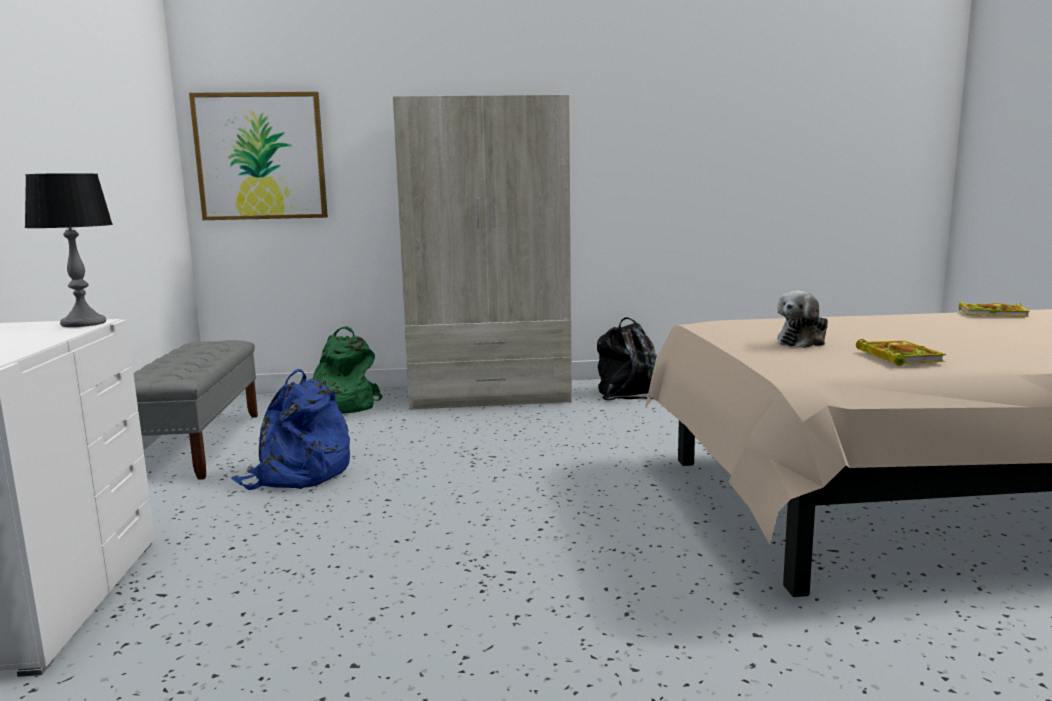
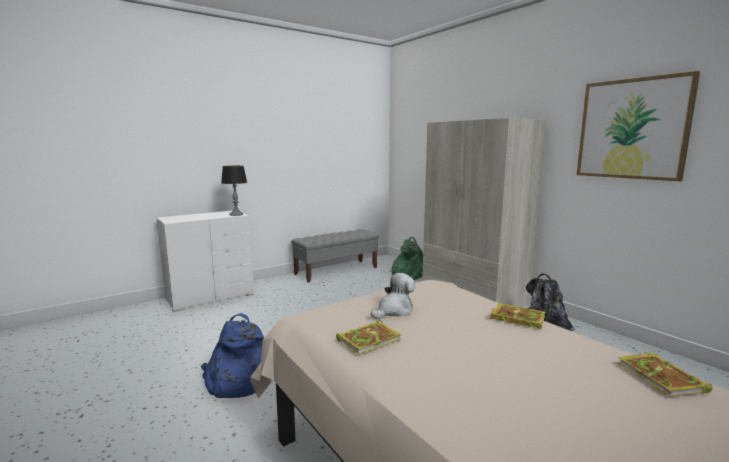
camera: 60 degrees right, 0 degrees up
(260, 156) = (411, 149): picture -> picture (632, 129)
(298, 475) = (325, 293): blue backpack -> blue backpack (236, 382)
(803, 341) = (394, 311): plush toy -> plush toy turned 120 degrees clockwise
(851, 318) = (516, 318): none -> book

